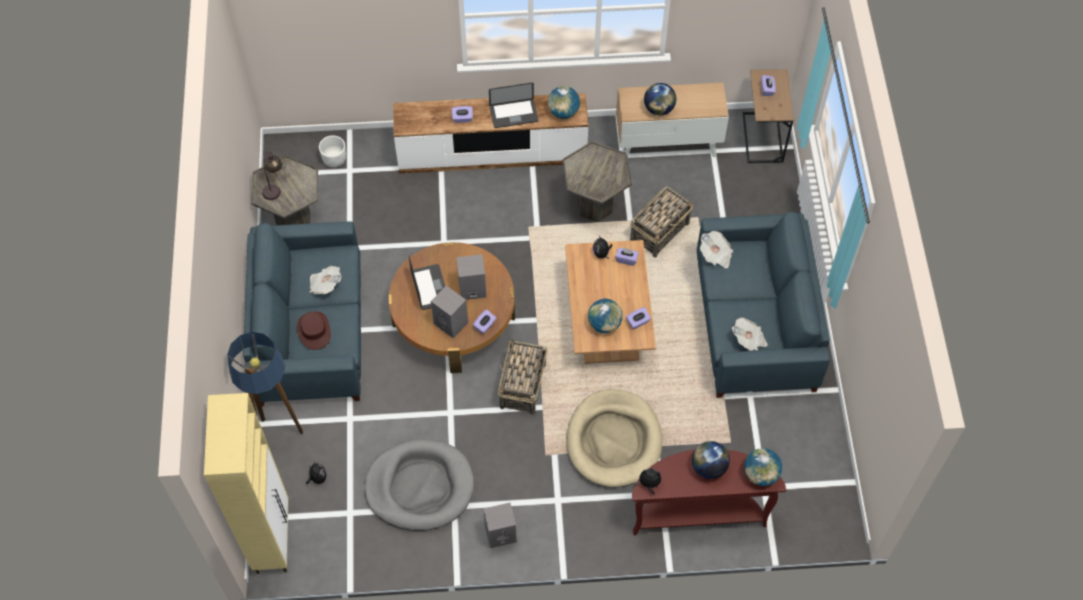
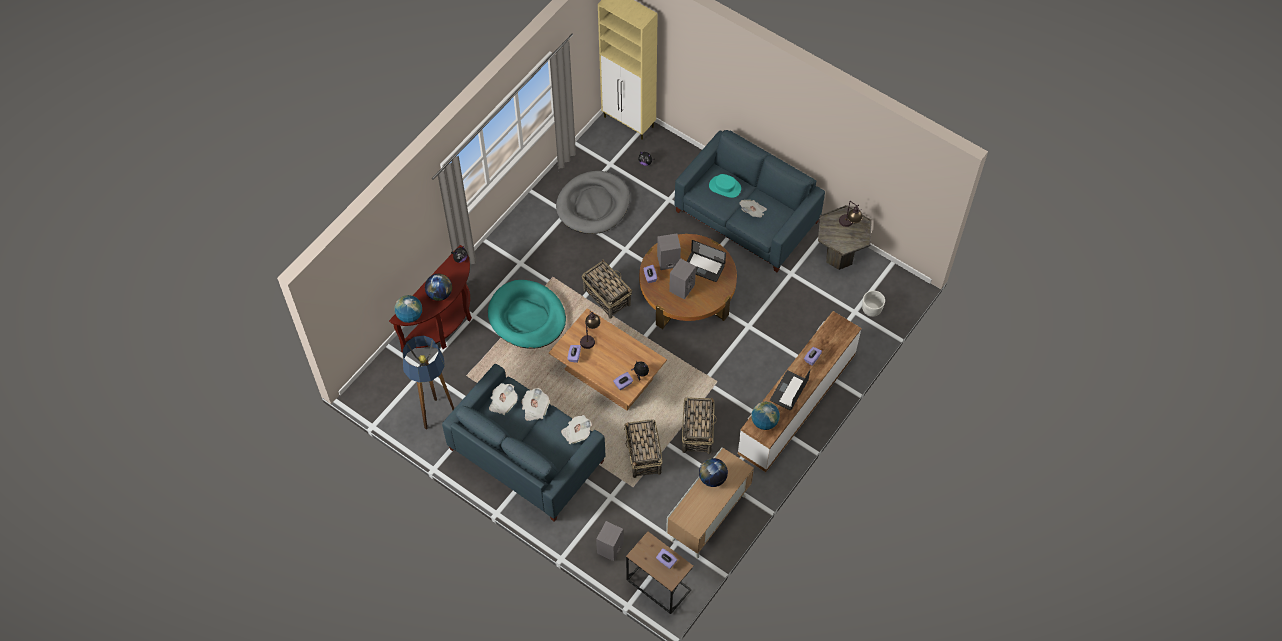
camera: 130 degrees right, 0 degrees up
(280, 433) = (690, 162): floor lamp -> floor lamp (436, 416)
(314, 330) = (725, 187): brown hat -> turquoise hat
(501, 533) = (528, 223): grey speaker -> grey speaker (610, 549)
(595, 207) = (697, 431): grey side table -> basket
(604, 324) = (590, 337): globe -> table lamp
(614, 440) = (527, 317): beige dog bed -> turquoise dog bed
(727, 308) = (535, 408): none -> newspaper

